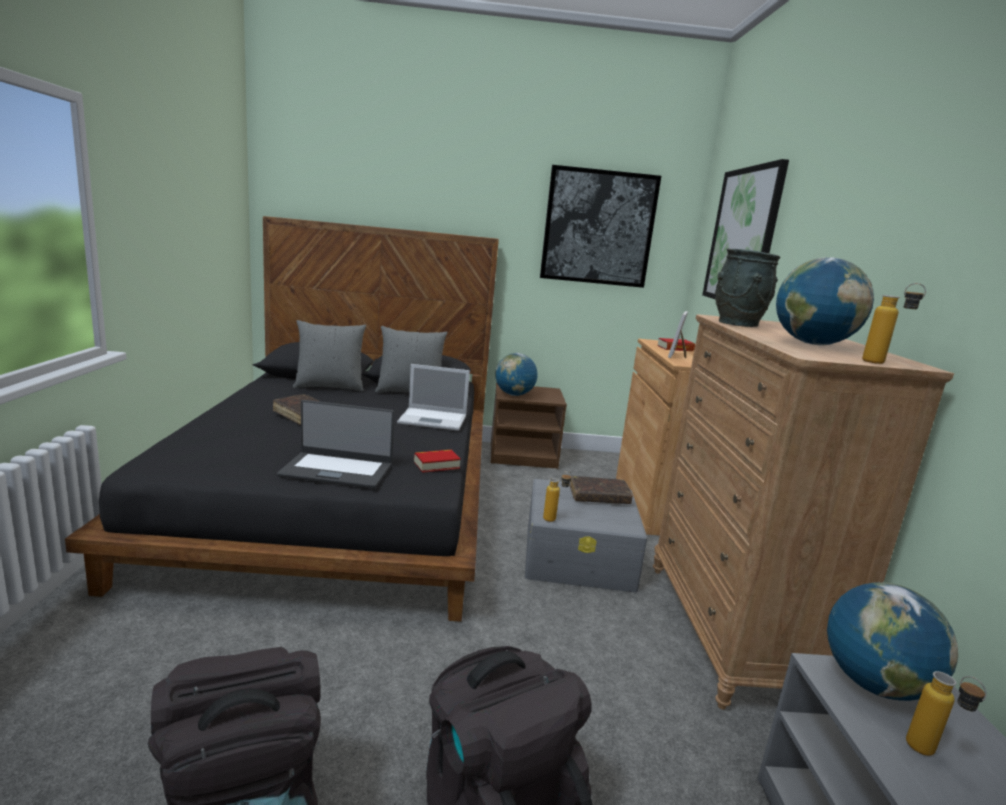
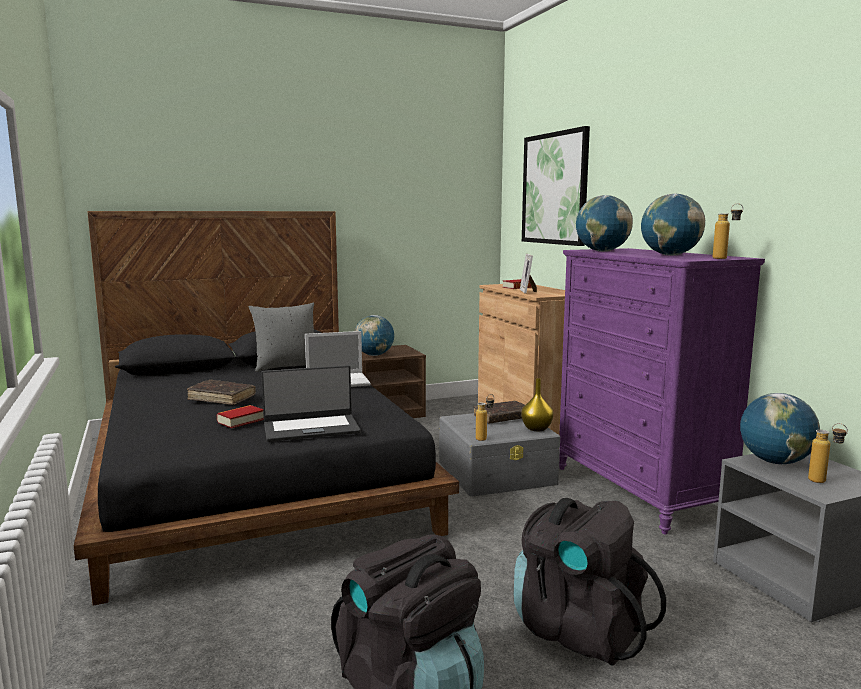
camera: 20 degrees left, 5 degrees down
(329, 387) = (205, 375): grey pillow -> none
(436, 465) = (385, 410): book -> book (241, 421)
(598, 227) = (420, 193): picture -> none
(625, 521) = (537, 429): none -> yellow vase
(731, 632) = (638, 491): brown dresser -> purple dresser
(737, 324) = (602, 251): grey vase -> globe

